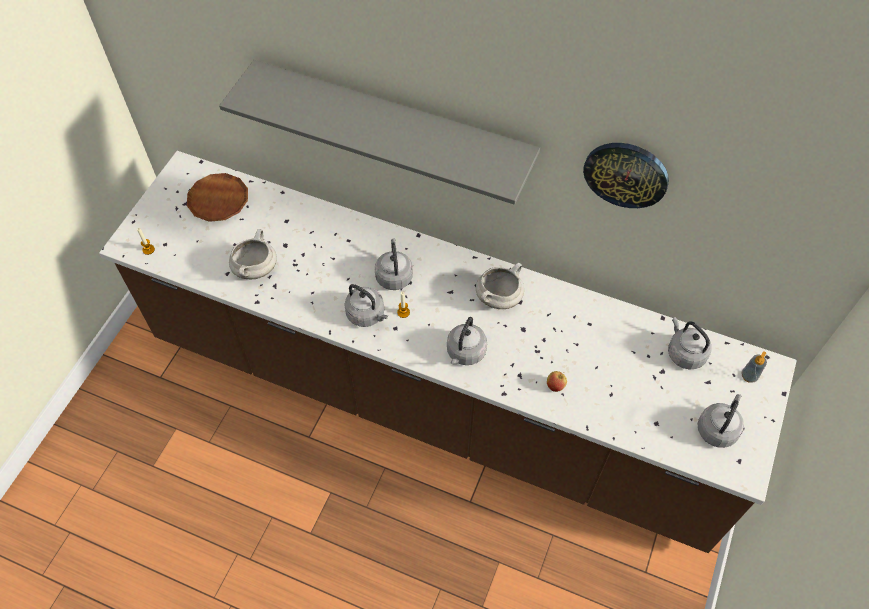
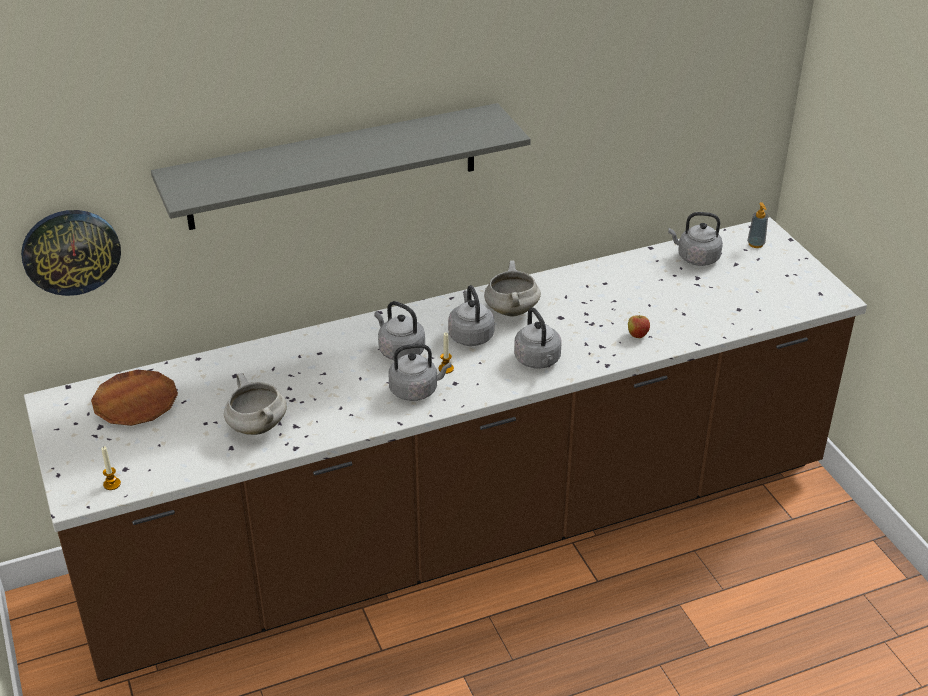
camera: 45 degrees left, 20 degrees down
(626, 174) = (583, 87): wall clock -> wall clock (71, 251)
(717, 429) = (781, 285): grey kettle -> grey kettle (470, 335)

